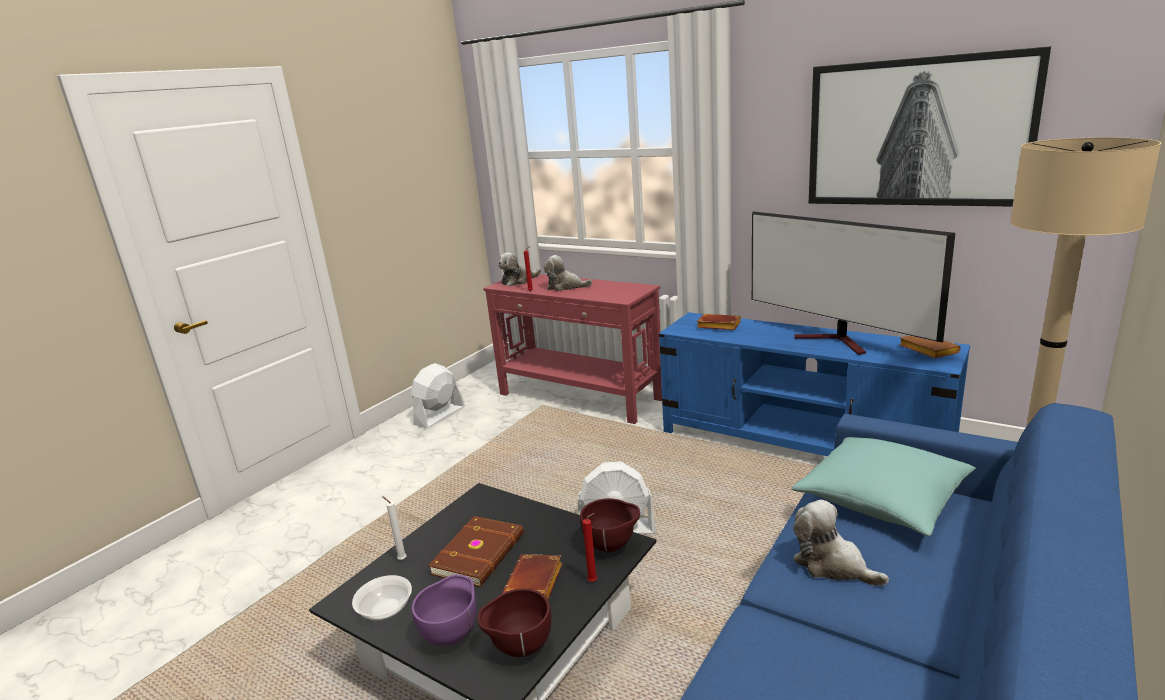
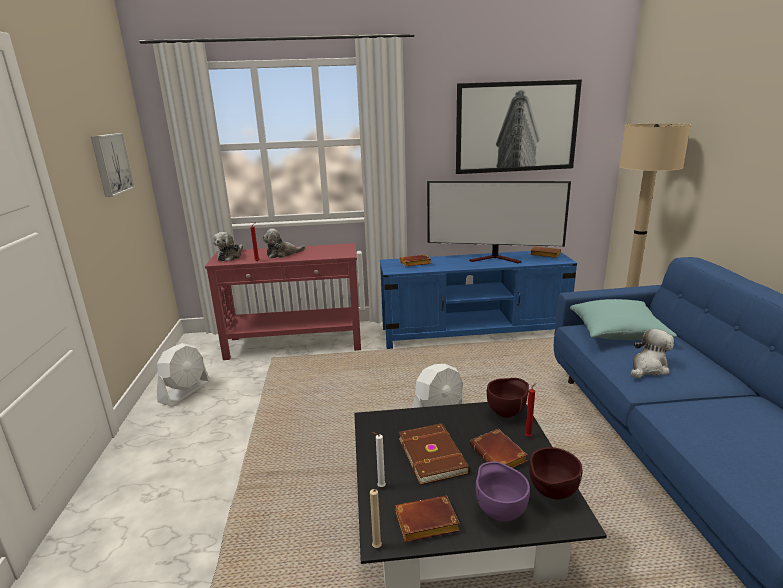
camera: 40 degrees left, 0 degrees up
(330, 606) = (377, 548): none -> beige candle
(385, 609) = (425, 524): bowl -> brown book
(406, 174) = (110, 164): none -> picture
(439, 416) = (185, 391): white fan -> white fan turned 150 degrees counterclockwise
(832, 565) = (648, 368): plush toy -> plush toy turned 135 degrees clockwise

